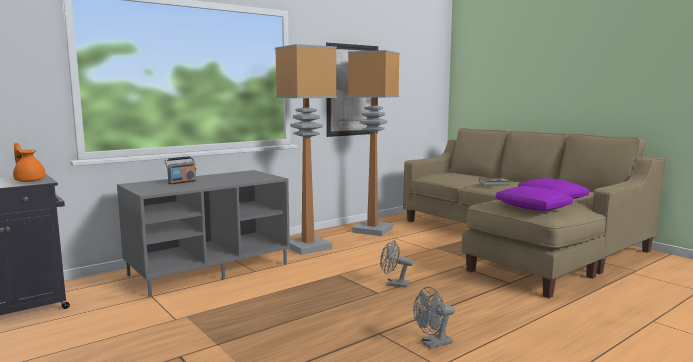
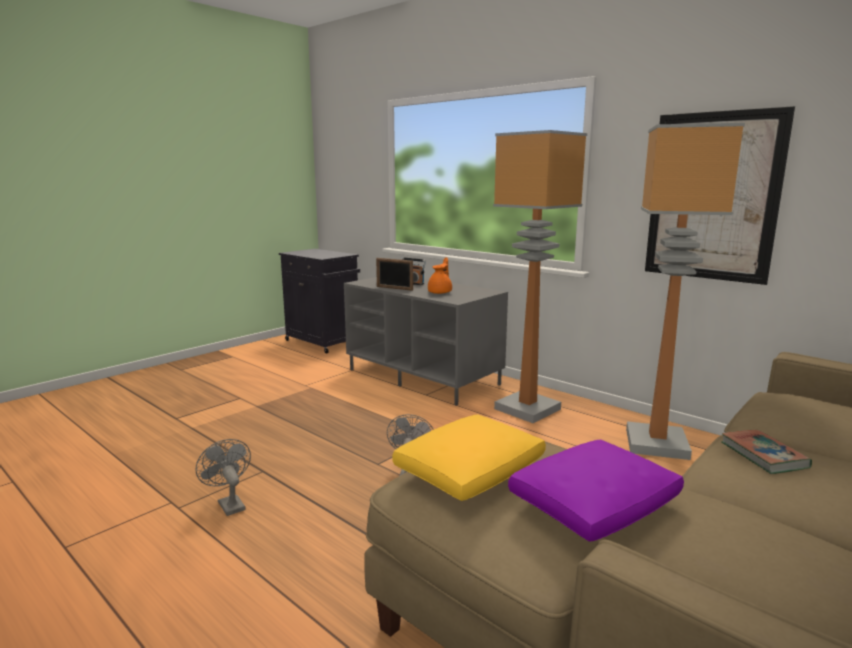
camera: 80 degrees right, 5 degrees up
(29, 180) = (327, 255): orange teapot -> orange teapot (440, 292)
(200, 186) = (394, 288): none -> picture frame
(533, 208) = (469, 472): purple pillow -> yellow pillow

